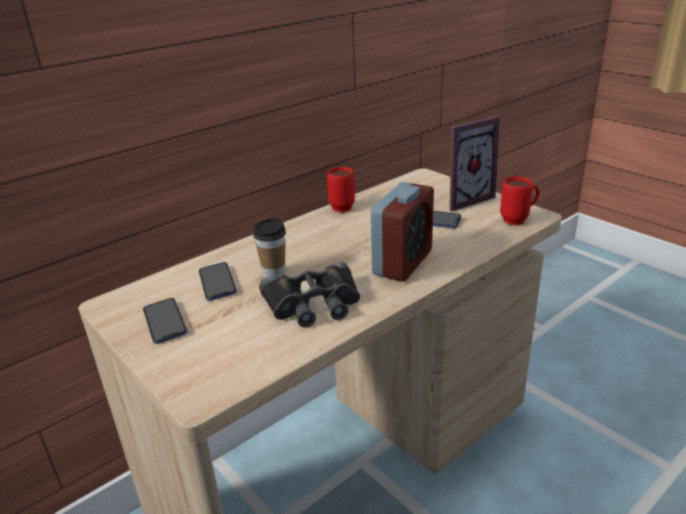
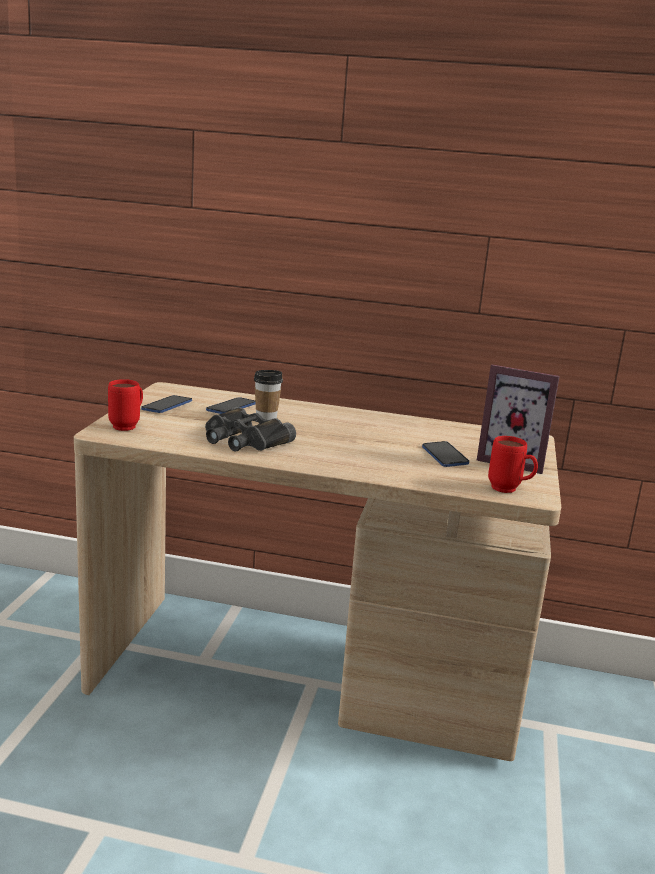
camera: 50 degrees right, 10 degrees down
(339, 206) = (408, 419): red mug -> red mug (128, 426)
(402, 263) = (348, 457): alarm clock -> none

